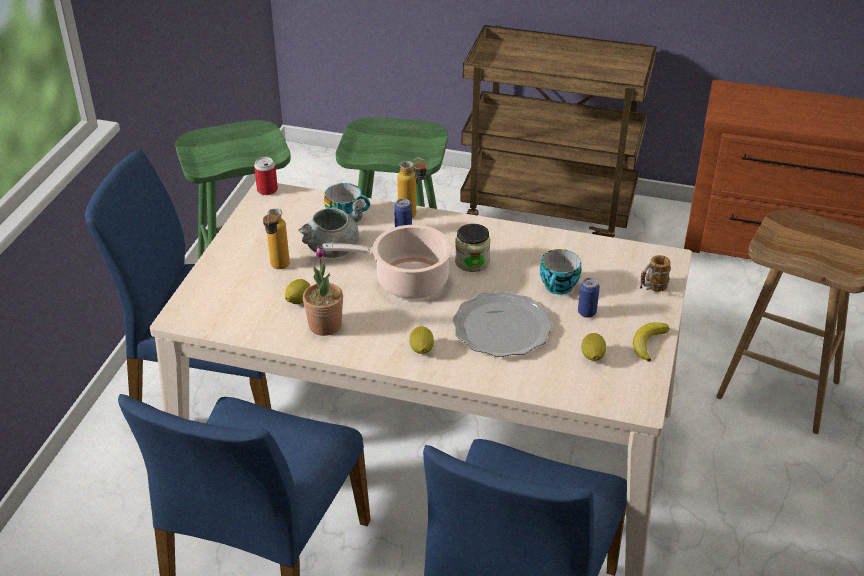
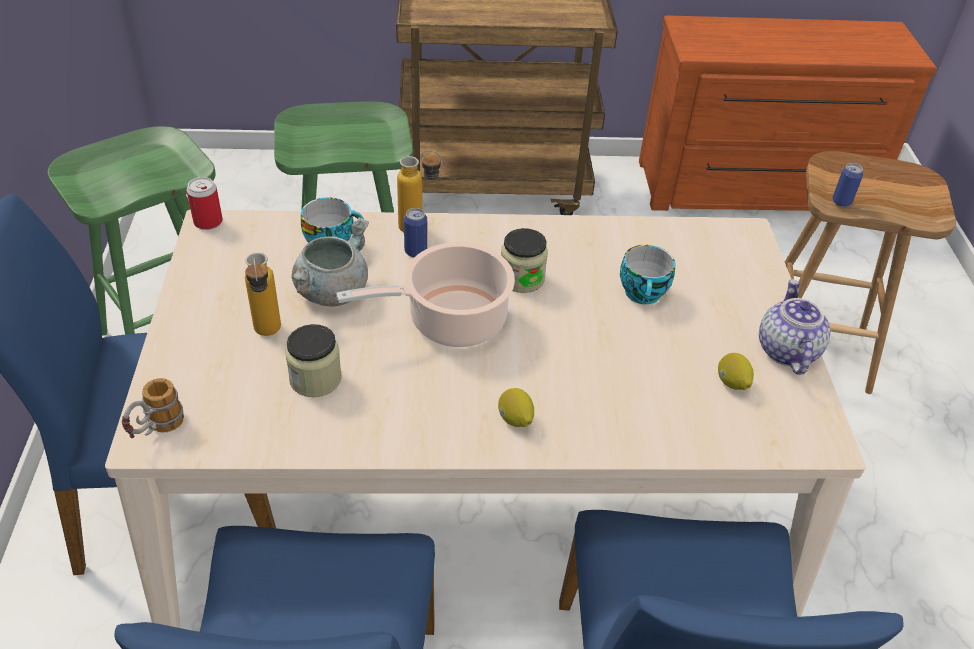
camera: 20 degrees left, 5 degrees up
(298, 301) = (315, 379): lemon -> jar
(325, 325) = (368, 409): potted plant -> none
(501, 328) = (602, 366): plate -> none
(587, 312) = (694, 322): can -> can (841, 202)
(648, 343) = (786, 350): banana -> teapot
(650, 290) = (750, 278): mug -> mug (156, 431)

